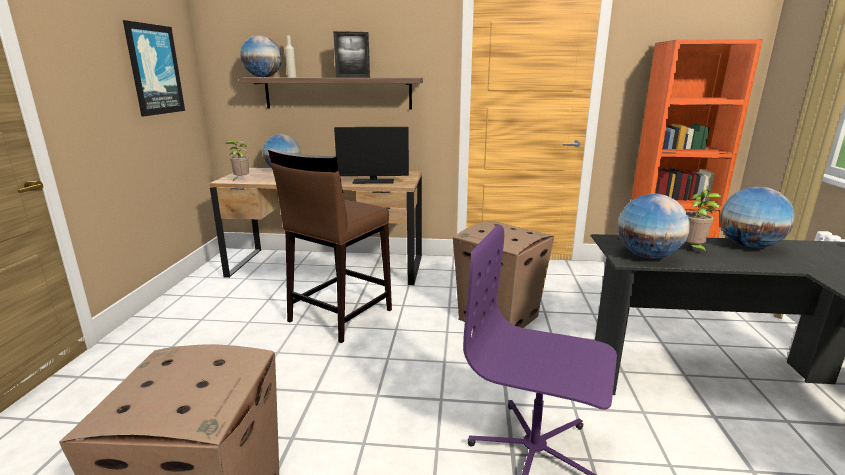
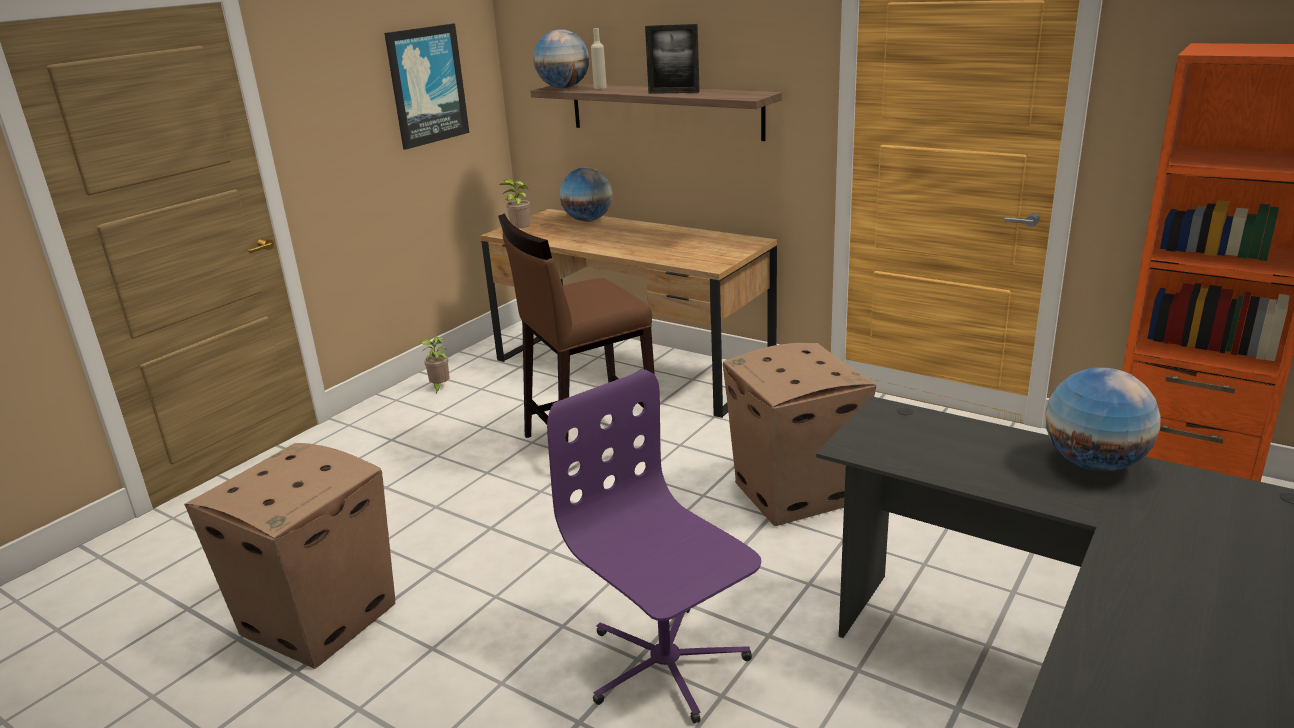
camera: 30 degrees right, 5 degrees up
(373, 181) = (679, 254): monitor -> none
(647, 256) = (889, 447): globe -> none
(692, 249) = (981, 451): potted plant -> potted plant (439, 388)

